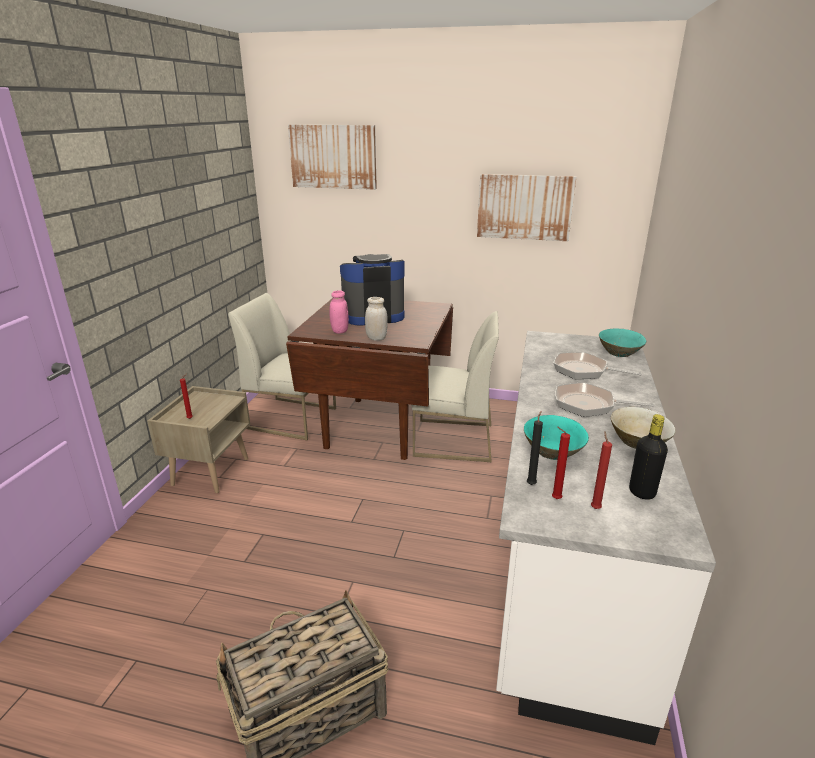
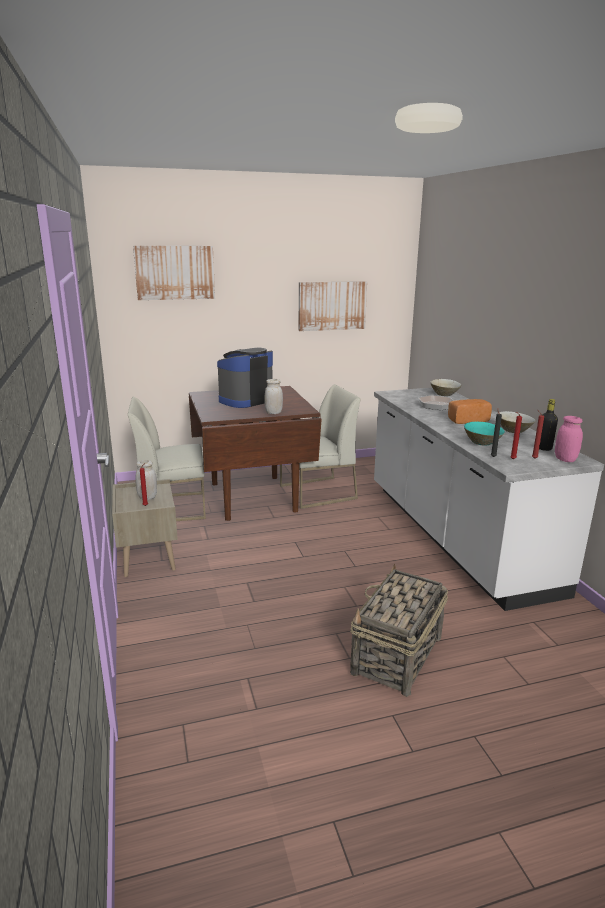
camera: 30 degrees left, 5 degrees down
(204, 409) = (147, 497): none -> white jar
(339, 331) = (237, 413): pink jar -> pink jar (565, 459)
(589, 405) = (466, 420): frying pan -> bread
(619, 353) = (444, 394): turquoise bowl -> beige bowl

